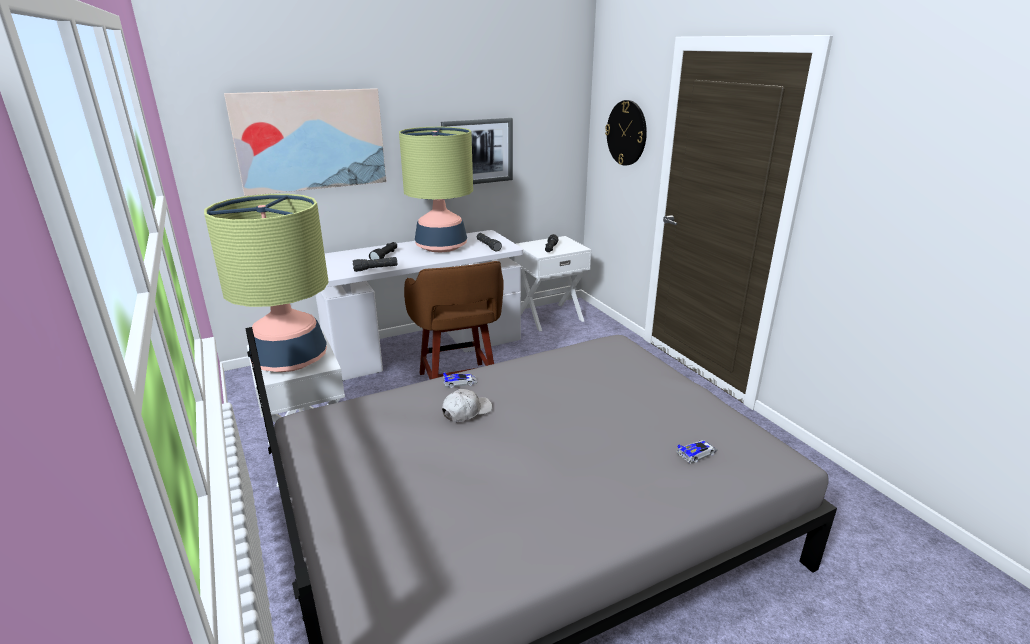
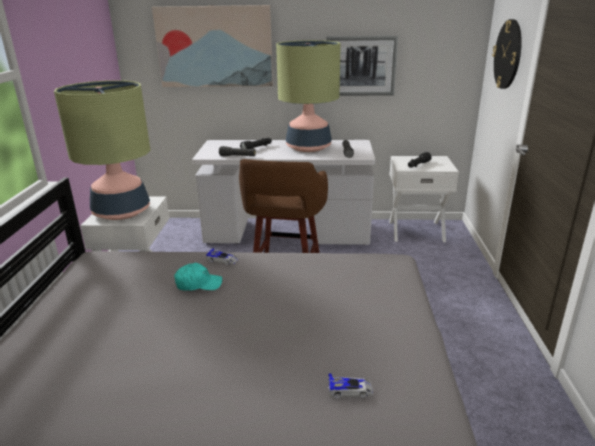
camera: 30 degrees right, 0 degrees up
(466, 411) = (198, 284): white cap -> turquoise cap

